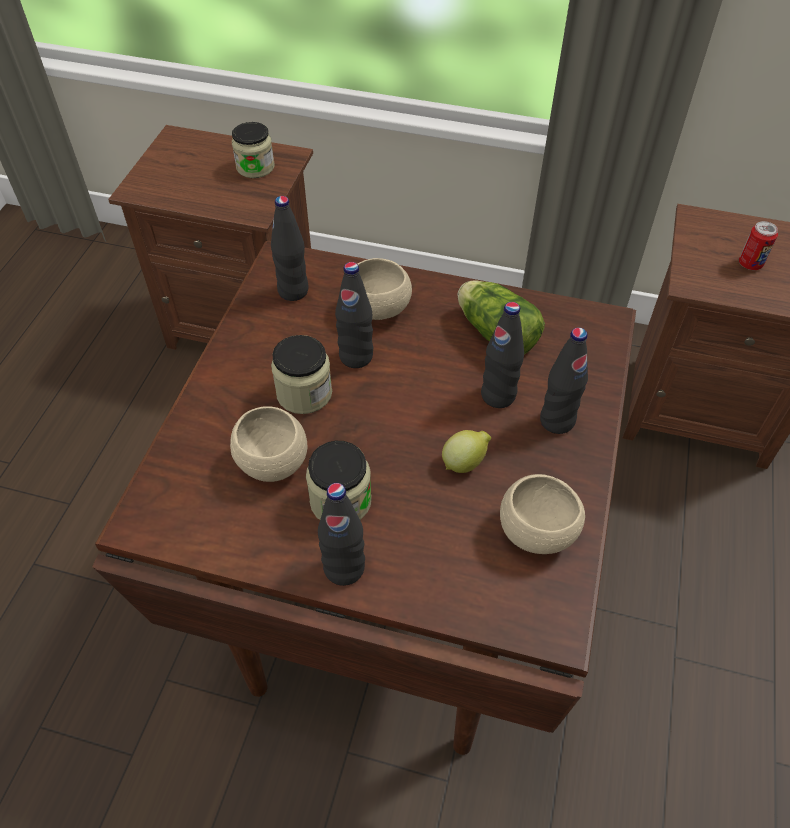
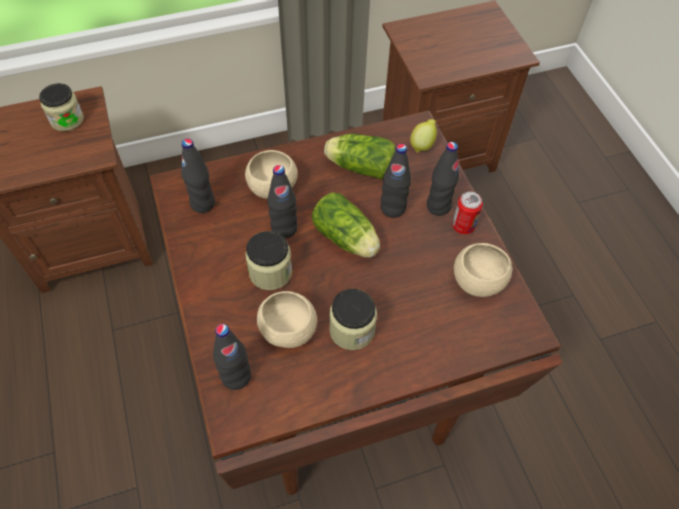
camera: 35 degrees left, 5 degrees up
(344, 568) = (388, 371): black bottle -> black bottle (236, 376)
(416, 402) = (347, 239): none -> lettuce
(465, 463) = (406, 262): lemon -> lemon (422, 145)
(750, 264) = (451, 47): can -> can (463, 226)

